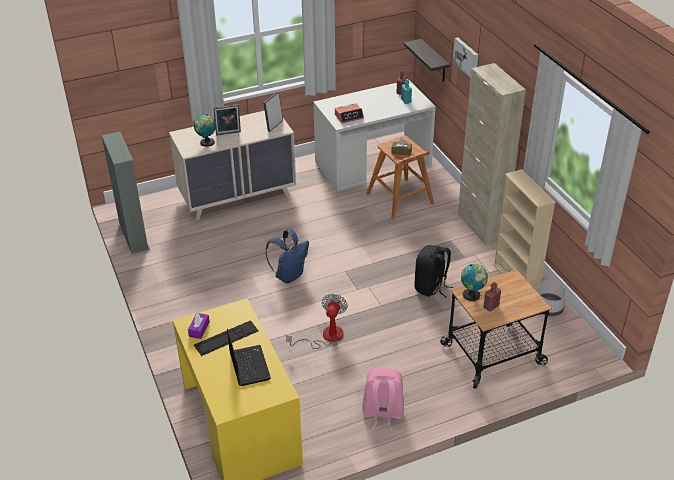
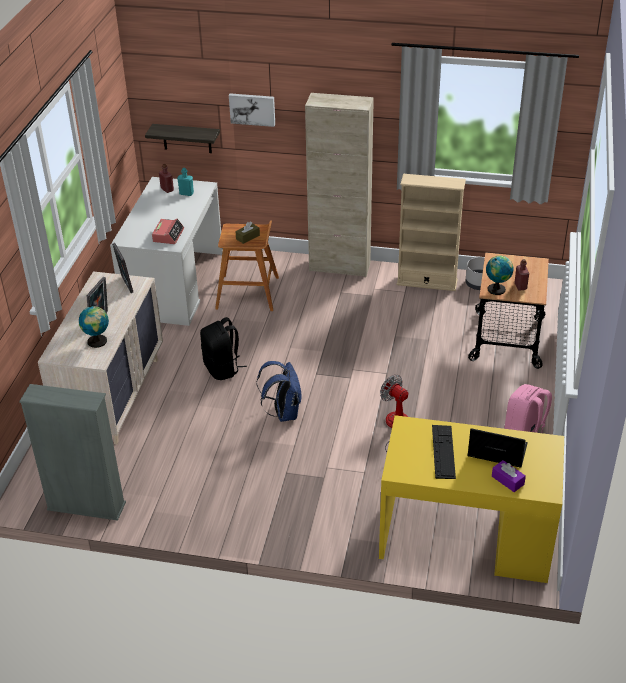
camera: 55 degrees left, 0 degrees up
(199, 329) = (414, 465): purple tissue box -> purple tissue box (507, 480)
(431, 287) = (391, 333): black backpack -> black backpack (222, 369)

